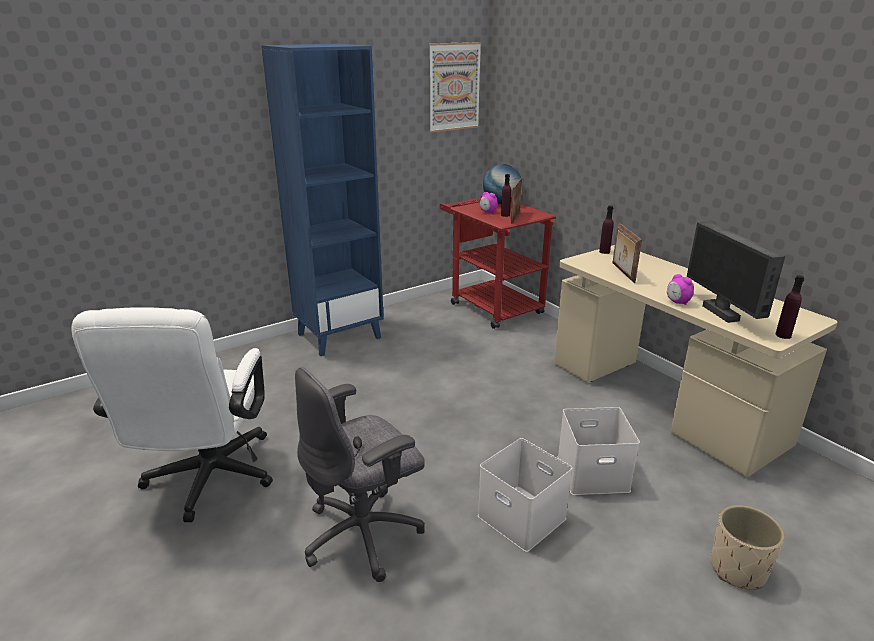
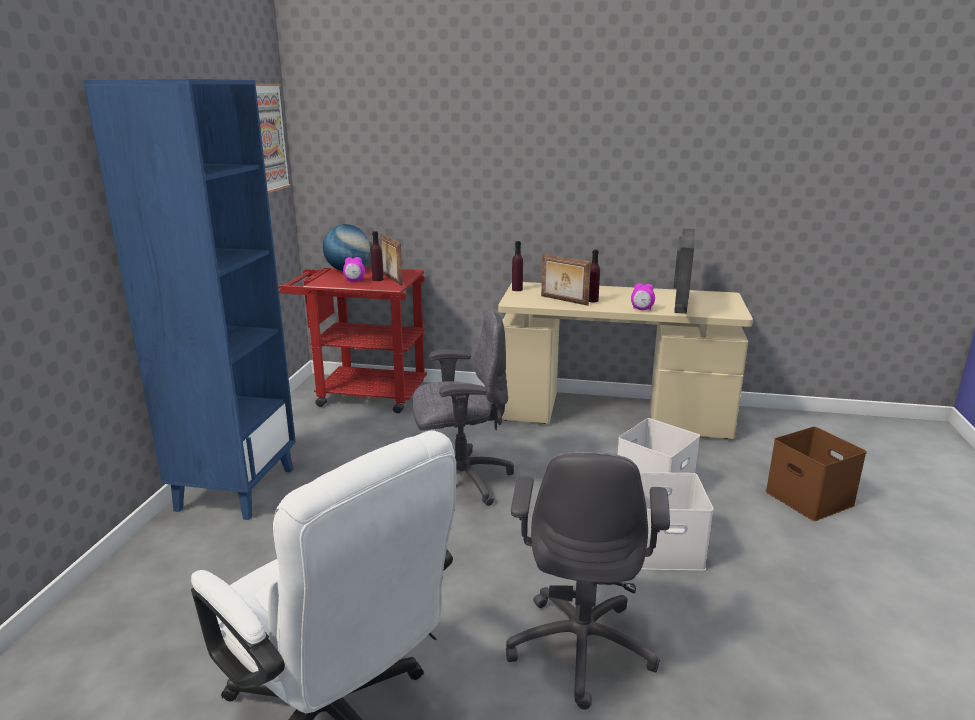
camera: 45 degrees left, 5 degrees down
(461, 391) = (460, 480): none -> grey office chair
(721, 313) = (679, 308): monitor -> monitor turned 105 degrees counterclockwise
(738, 570) = (811, 498): beige planter -> brown storage box
(783, 335) = (735, 309): purple bottle -> purple bottle (592, 300)

